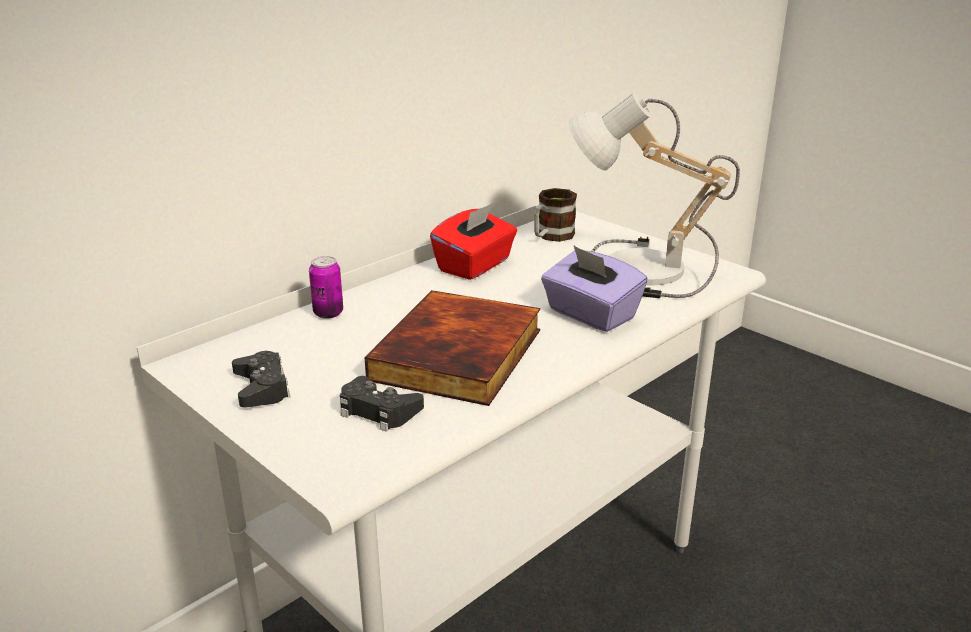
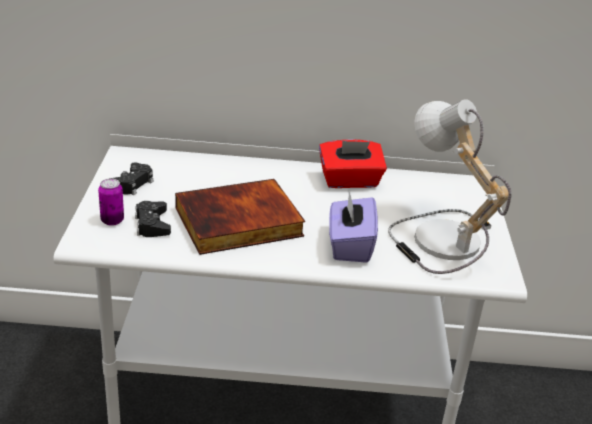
camera: 45 degrees right, 5 degrees up
(328, 313) = (225, 165): can -> can (112, 220)
(551, 236) = (435, 189): mug -> none

